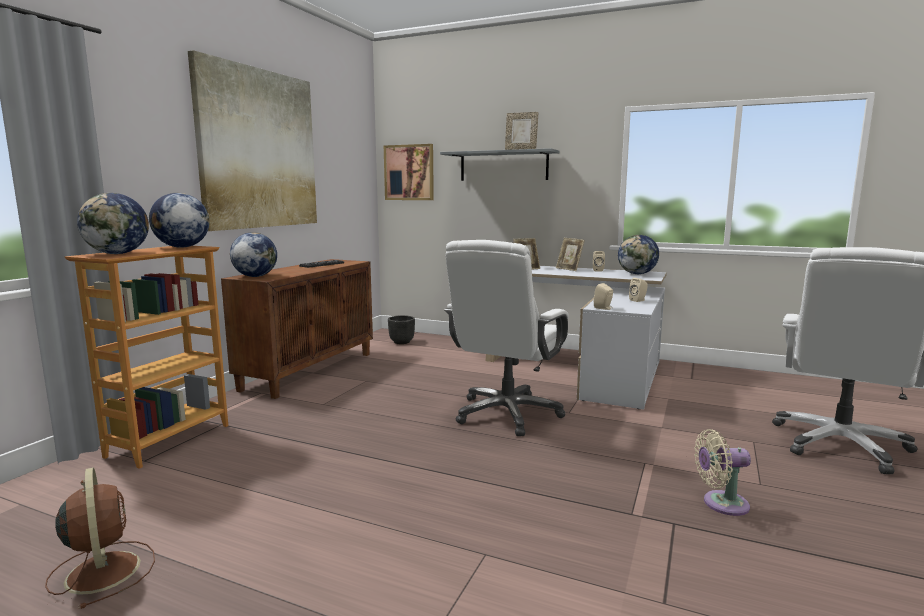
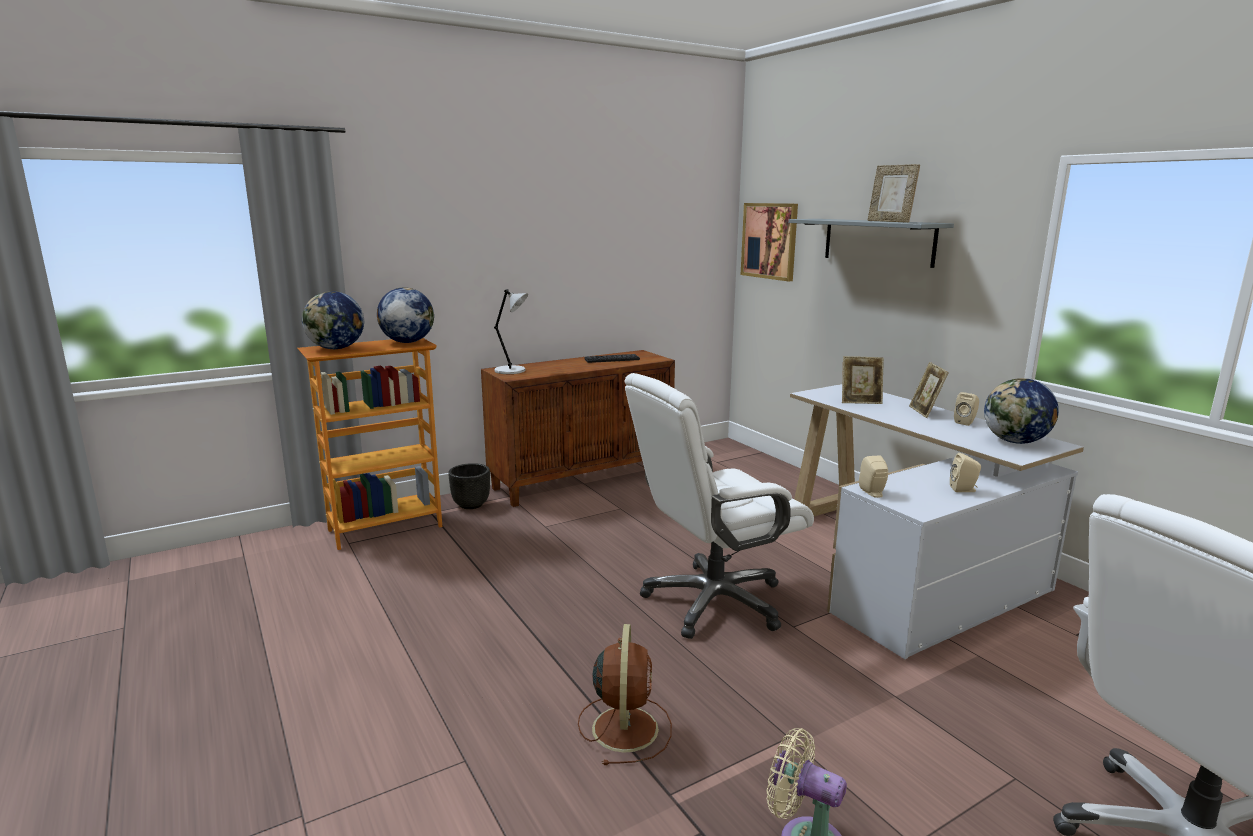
camera: 35 degrees right, 5 degrees up
(103, 570) = (222, 635): brown fan -> brown fan (625, 726)
(255, 276) = (512, 371): globe -> grey table lamp
(259, 149) = (543, 225): picture -> none
(401, 342) = (725, 463): black planter -> black planter (471, 504)

